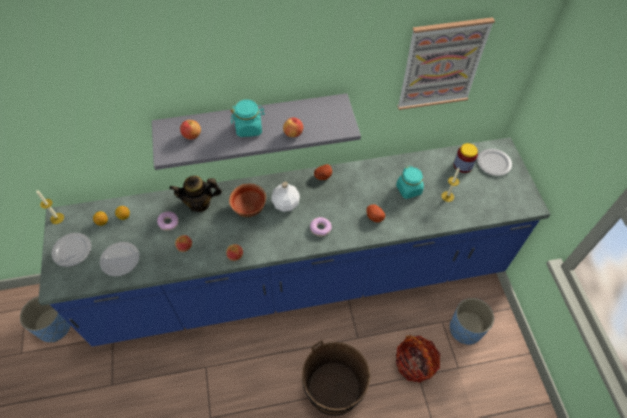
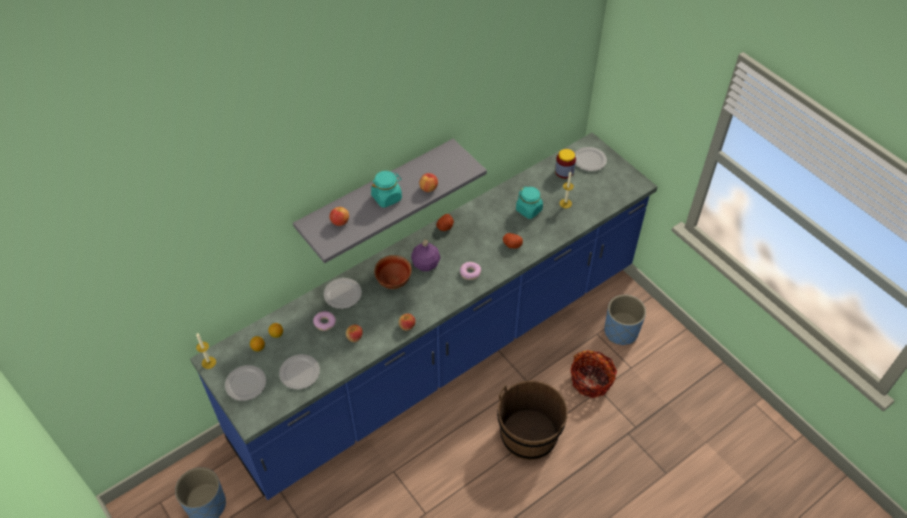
camera: 25 degrees left, 5 degrees down
(199, 203) = (343, 294): teapot -> plate
(285, 204) = (426, 264): white bottle -> purple bottle
(441, 65) = (524, 86): picture -> none

